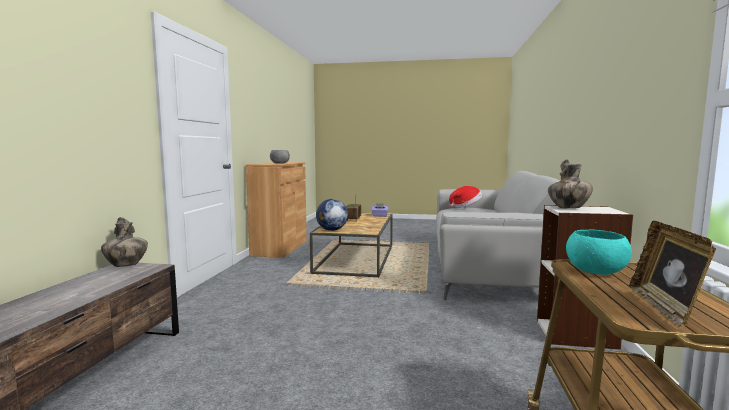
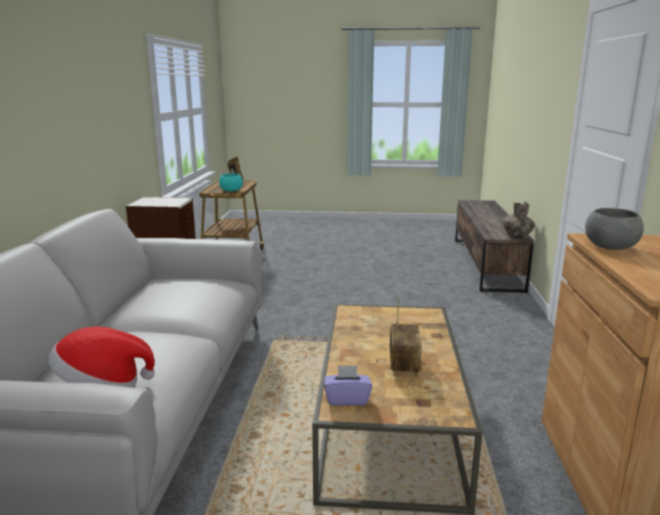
camera: 175 degrees right, 10 degrees up
(331, 230) = (415, 314): globe -> none
(568, 208) = (170, 202): vase -> none

